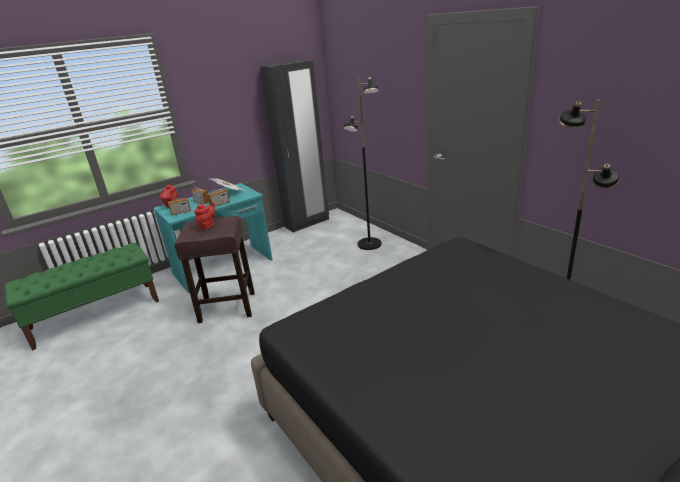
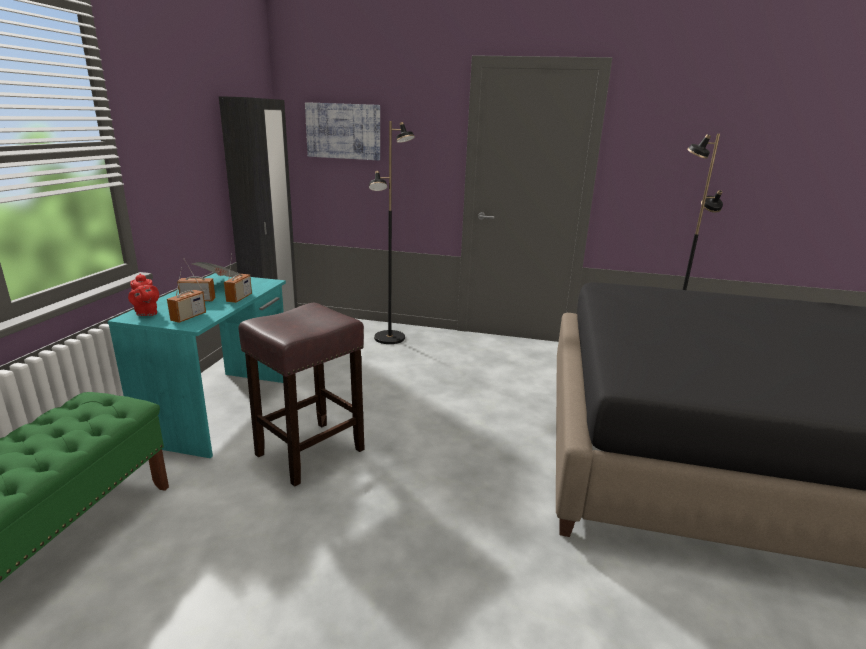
camera: 45 degrees left, 5 degrees down
(208, 225) = (294, 319): red teapot -> none
(356, 79) = (343, 131): none -> picture

